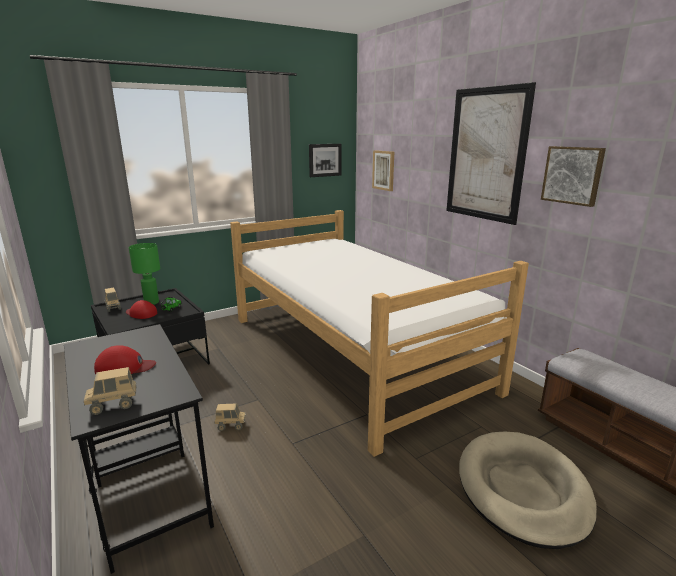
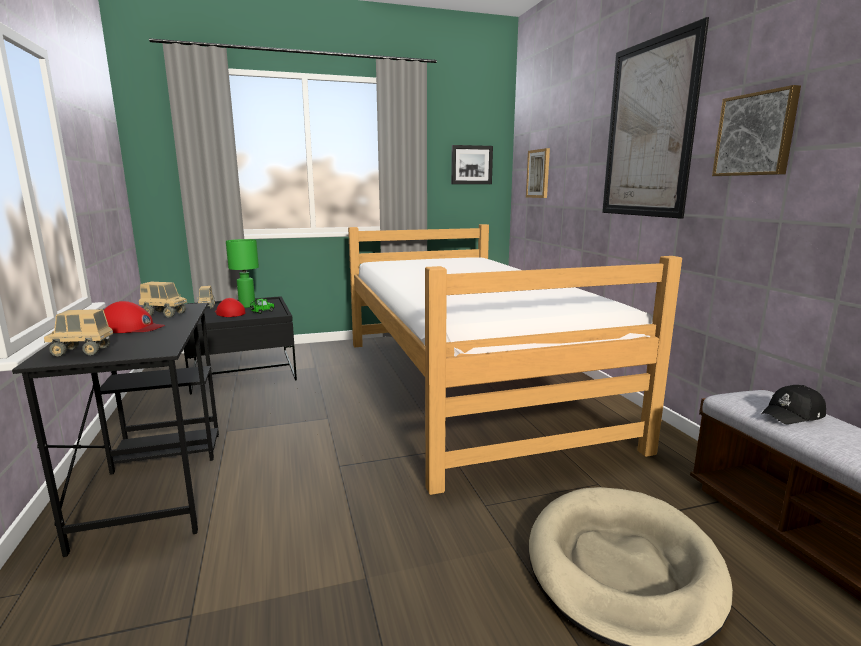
camera: 15 degrees right, 5 degrees down
(231, 426) = (281, 439): toy truck -> toy truck (164, 314)
(607, 370) = (793, 415): none -> black cap

